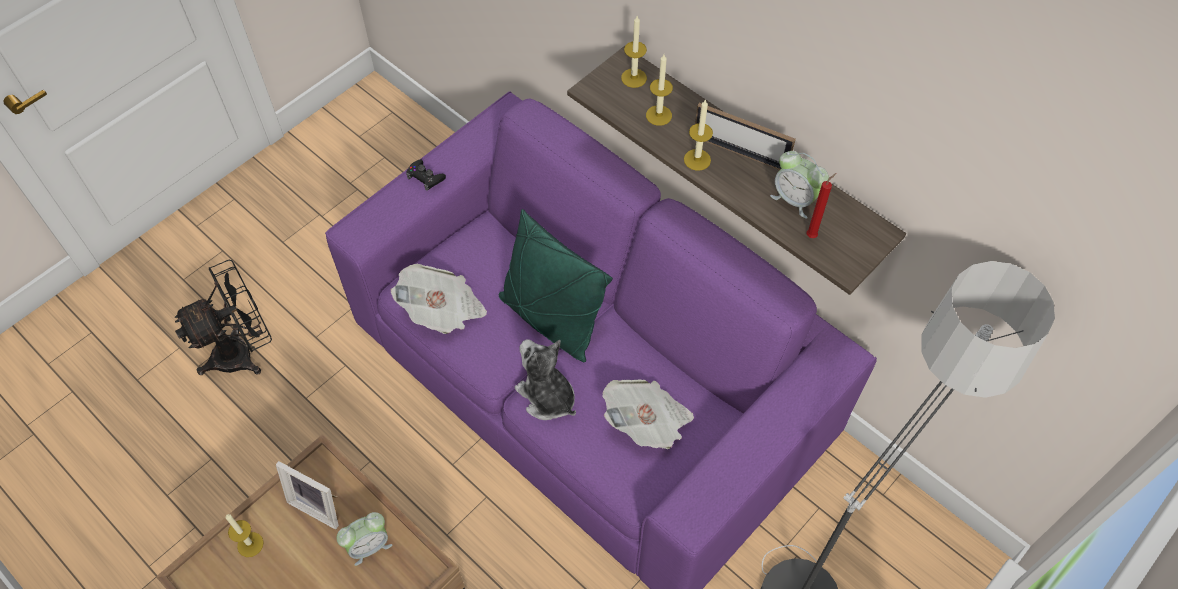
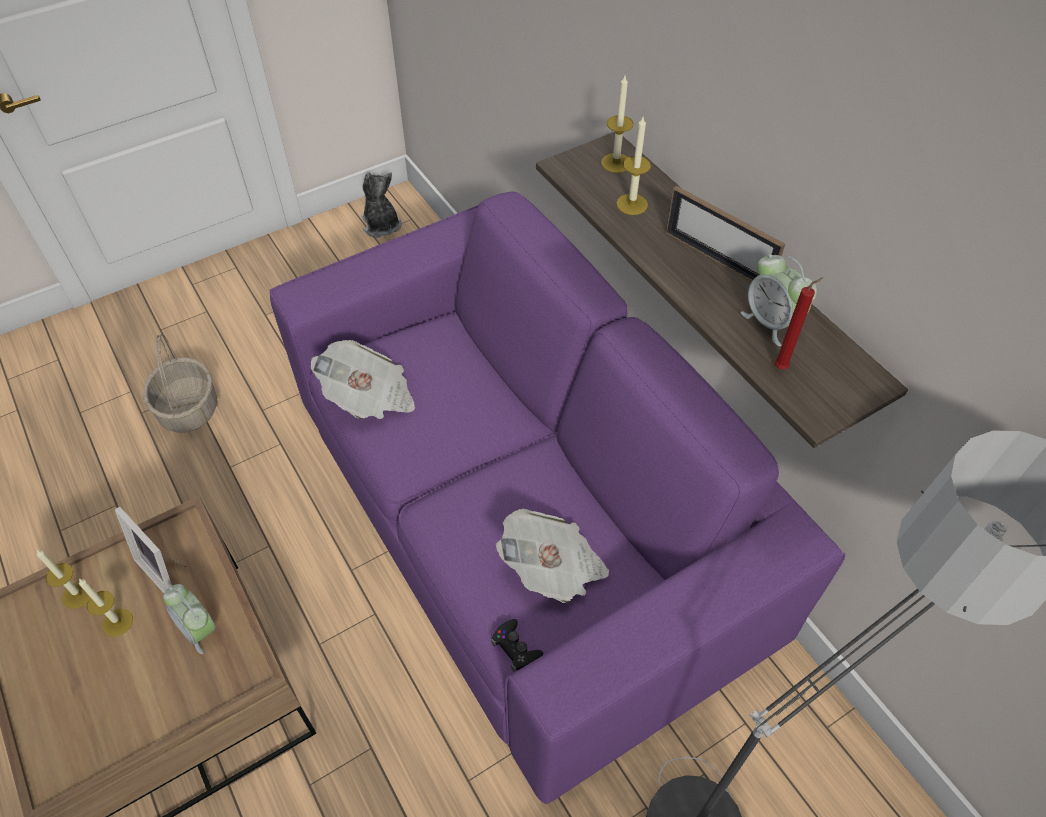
camera: 15 degrees right, 5 degrees down
(243, 352) = (188, 409): black fan -> basket
(369, 546) = (199, 629): alarm clock -> alarm clock turned 60 degrees clockwise
(425, 177) = (390, 257): black game controller -> black game controller (516, 648)
(547, 396) = (449, 512): plush toy -> plush toy (381, 225)
(551, 319) = (481, 432): green pillow -> none
(697, 159) = (662, 257): candle -> candle (117, 622)

